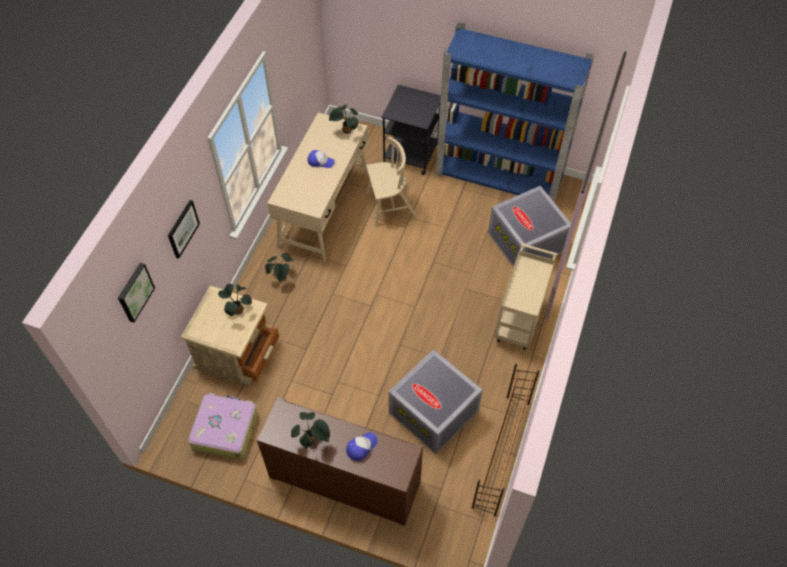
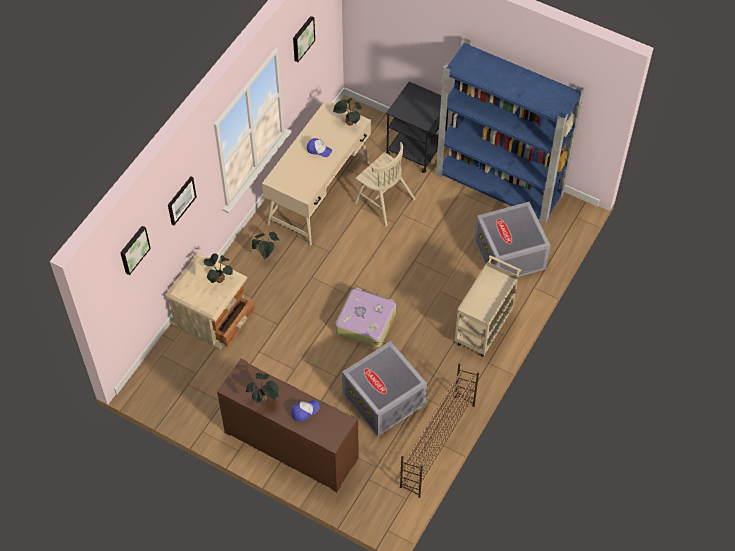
camera: 10 degrees right, 0 degrees up
(225, 429) = (192, 385): suitcase -> suitcase (365, 322)
(288, 43) = (302, 38): none -> picture
(388, 206) = (382, 199): beige chair -> beige chair turned 45 degrees clockwise

